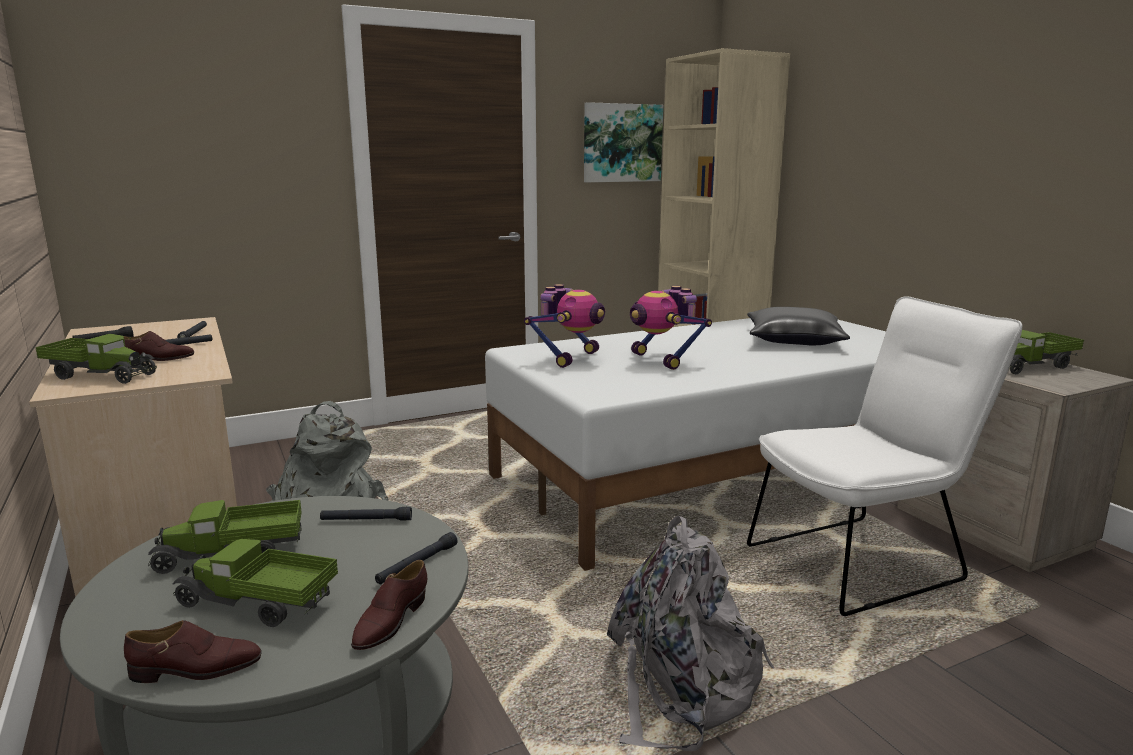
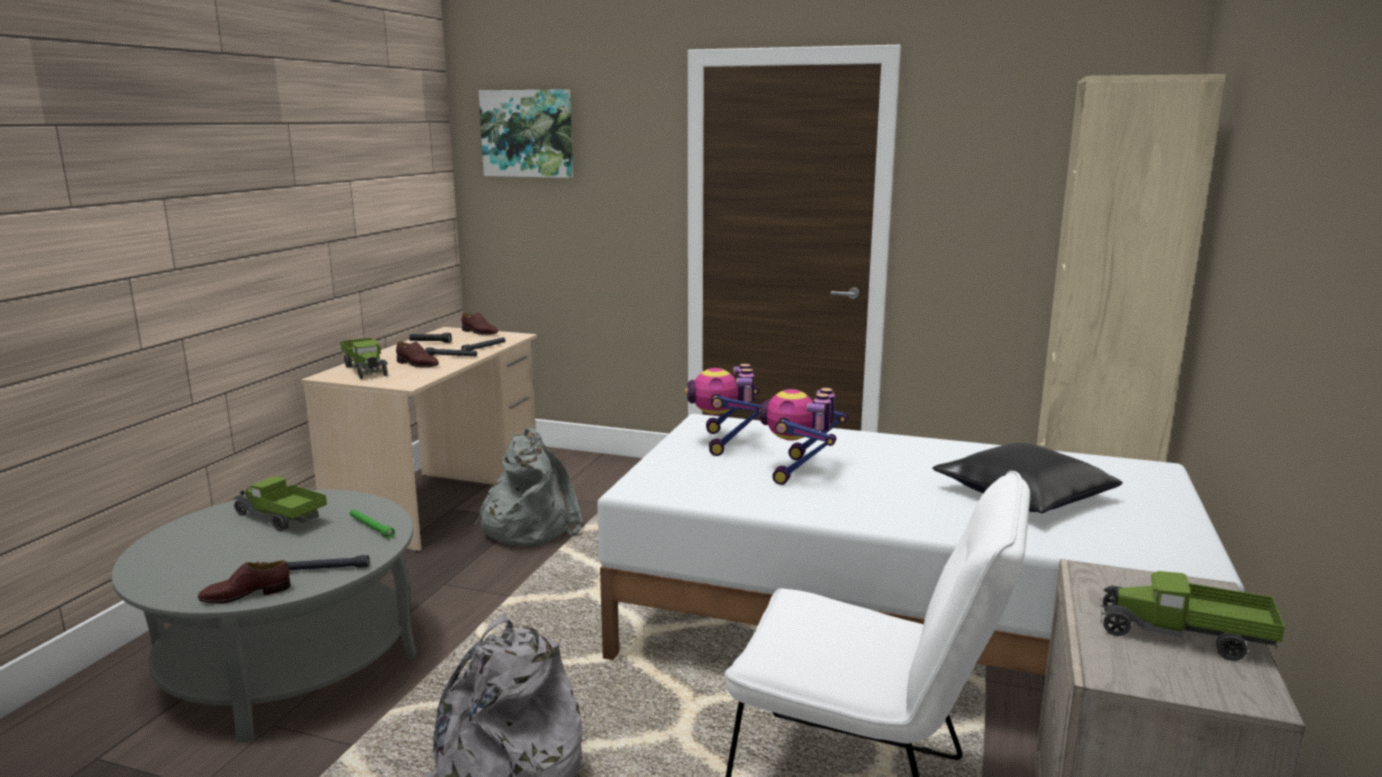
camera: 45 degrees right, 0 degrees up
(196, 669) = (149, 573): brown shoe -> brown shoe (479, 332)
(257, 604) = (230, 552): toy truck -> none
(366, 520) = (371, 527): black flashlight -> green flashlight
(569, 358) = (725, 443): toy robot -> toy robot turned 105 degrees clockwise
(622, 143) = (1017, 189): picture -> picture (527, 133)

